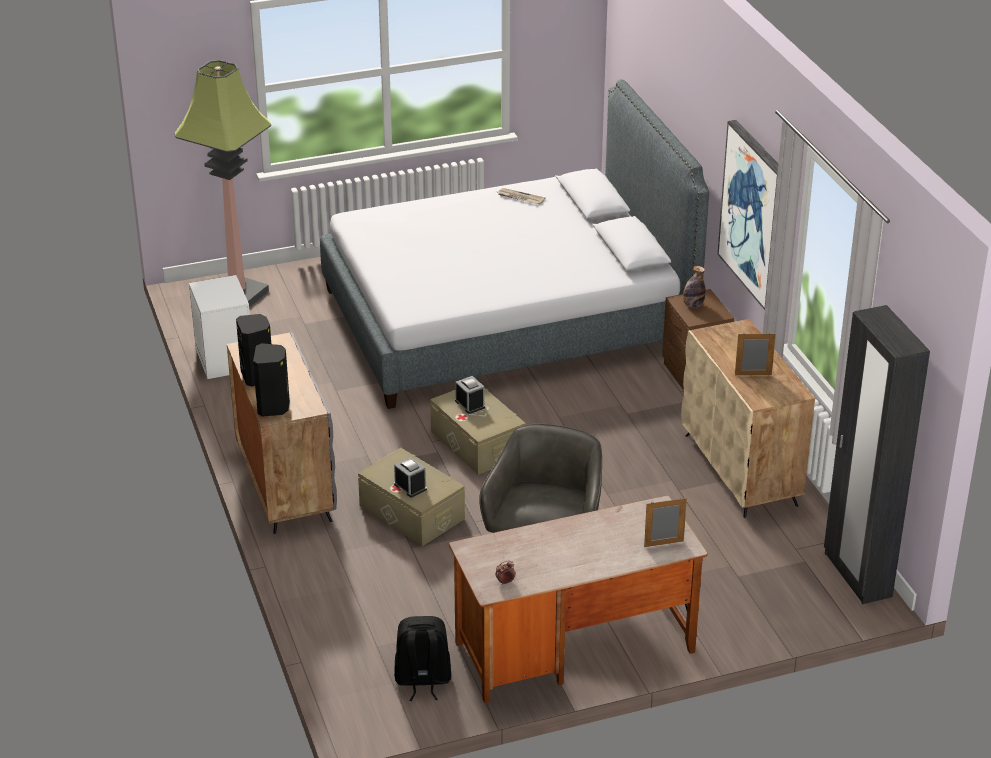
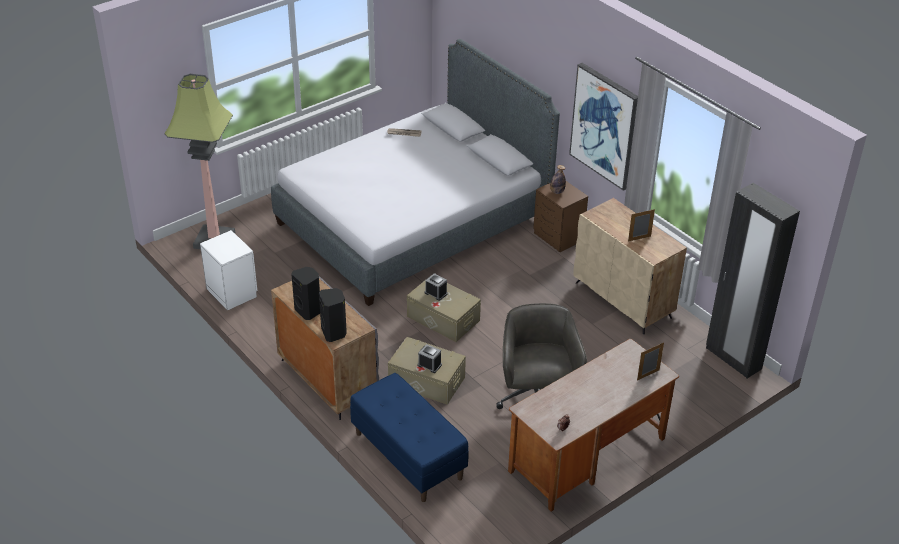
camera: 20 degrees left, 5 degrees up
(335, 594) = (407, 455): none -> blue bench
(422, 680) = (501, 505): black backpack -> none

